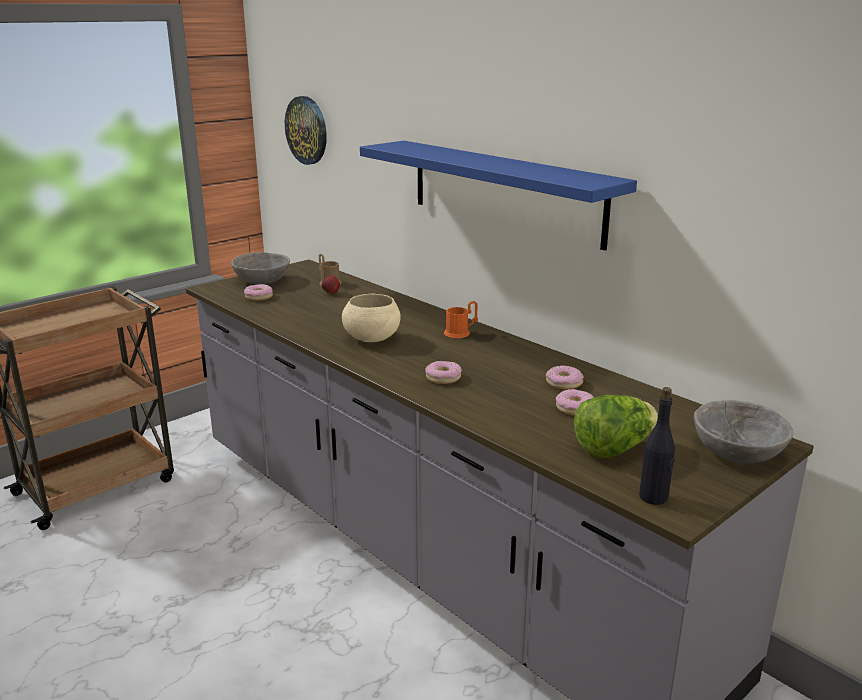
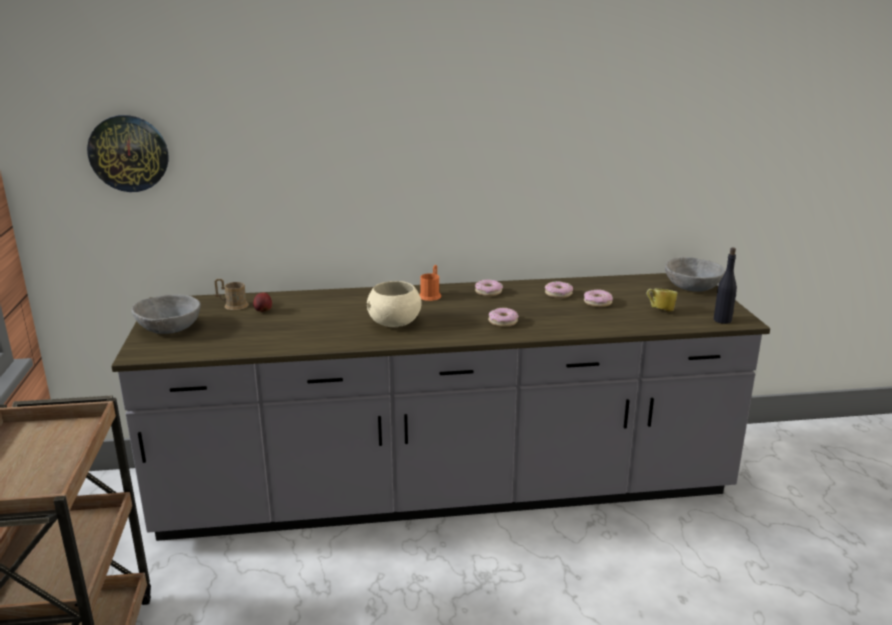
camera: 55 degrees left, 0 degrees up
(259, 297) = (212, 339): donut -> donut (488, 292)
(504, 191) = (435, 166): blue shelf -> none
(613, 449) = (659, 311): lettuce -> mug

